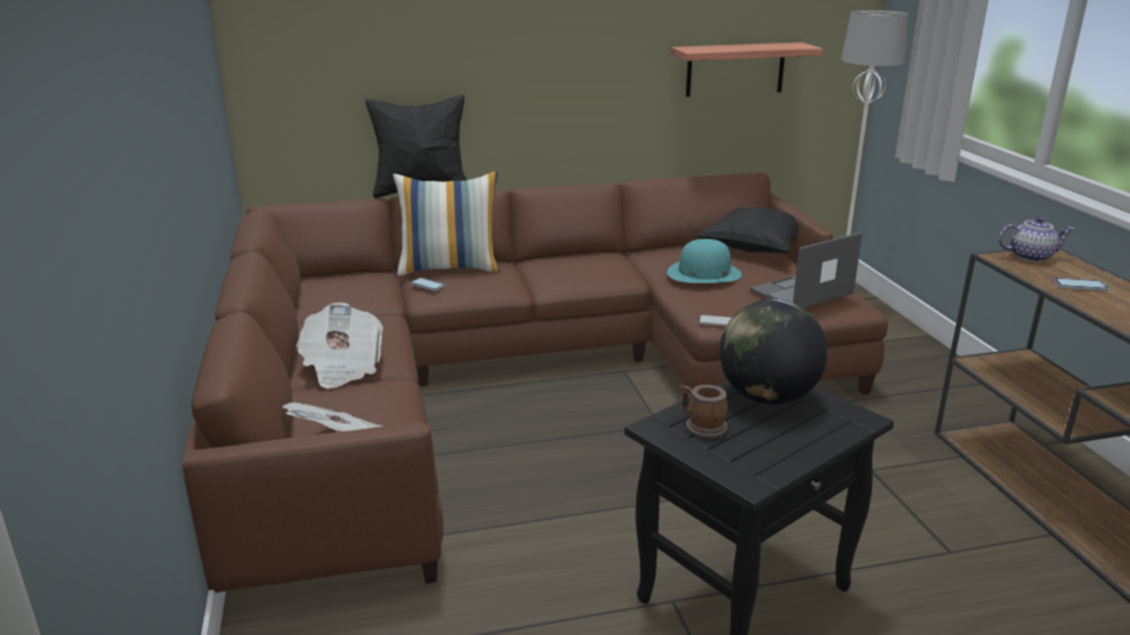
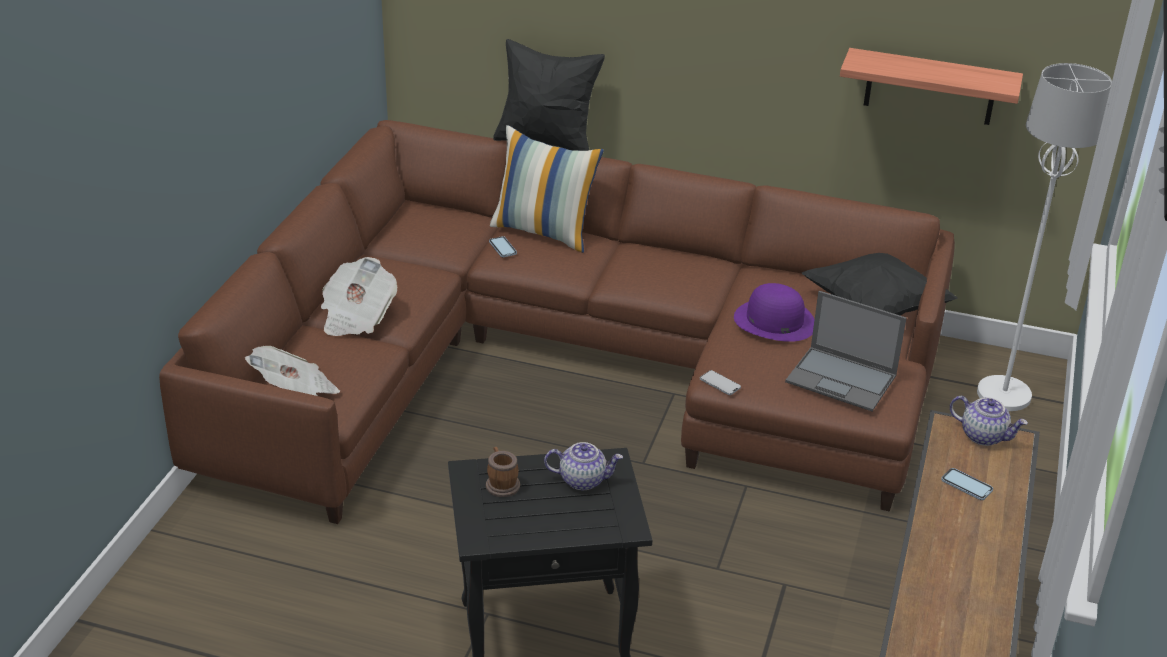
camera: 30 degrees right, 10 degrees up
(703, 273) = (774, 321): turquoise hat -> purple hat
(767, 397) = (583, 480): globe -> teapot
(801, 292) = (842, 379): laptop -> laptop turned 150 degrees counterclockwise

